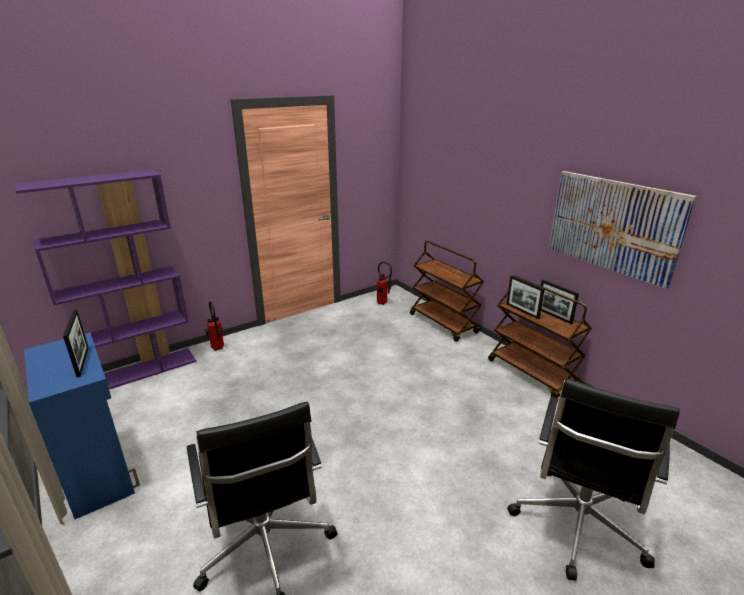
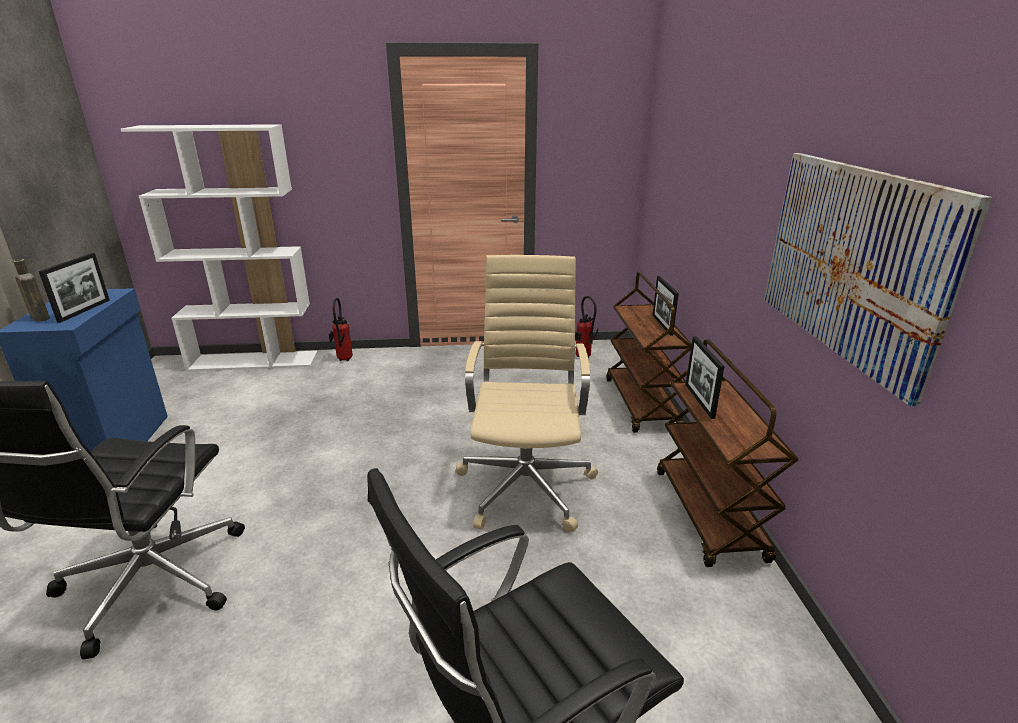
camera: 30 degrees right, 0 degrees up
(49, 378) = (39, 318): none -> brown bottle
(140, 371) = (254, 361): purple bookcase -> white bookcase
(431, 391) = (526, 484): none -> beige office chair
(554, 316) = (748, 422): picture frame -> picture frame (662, 325)

